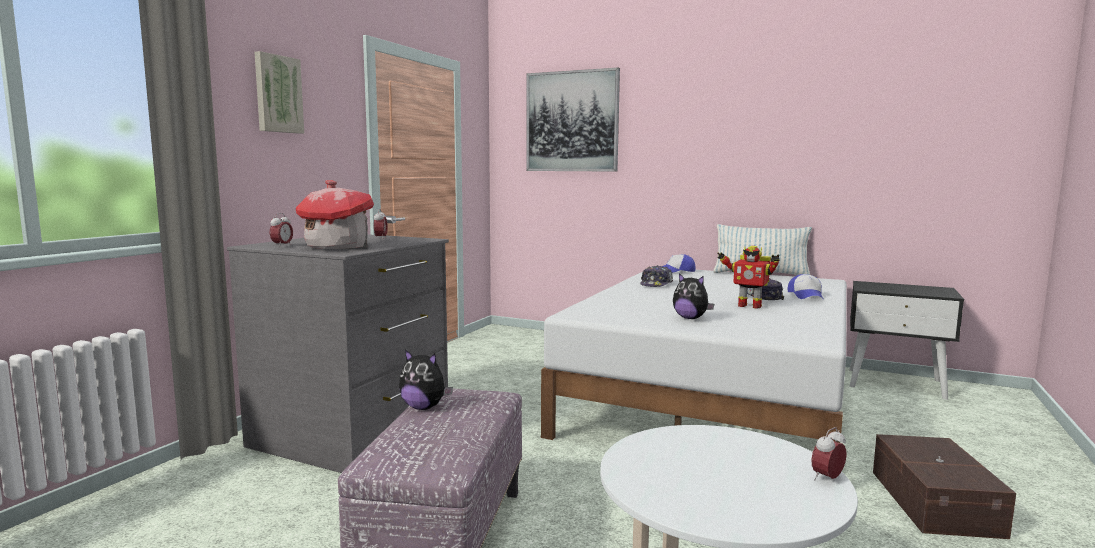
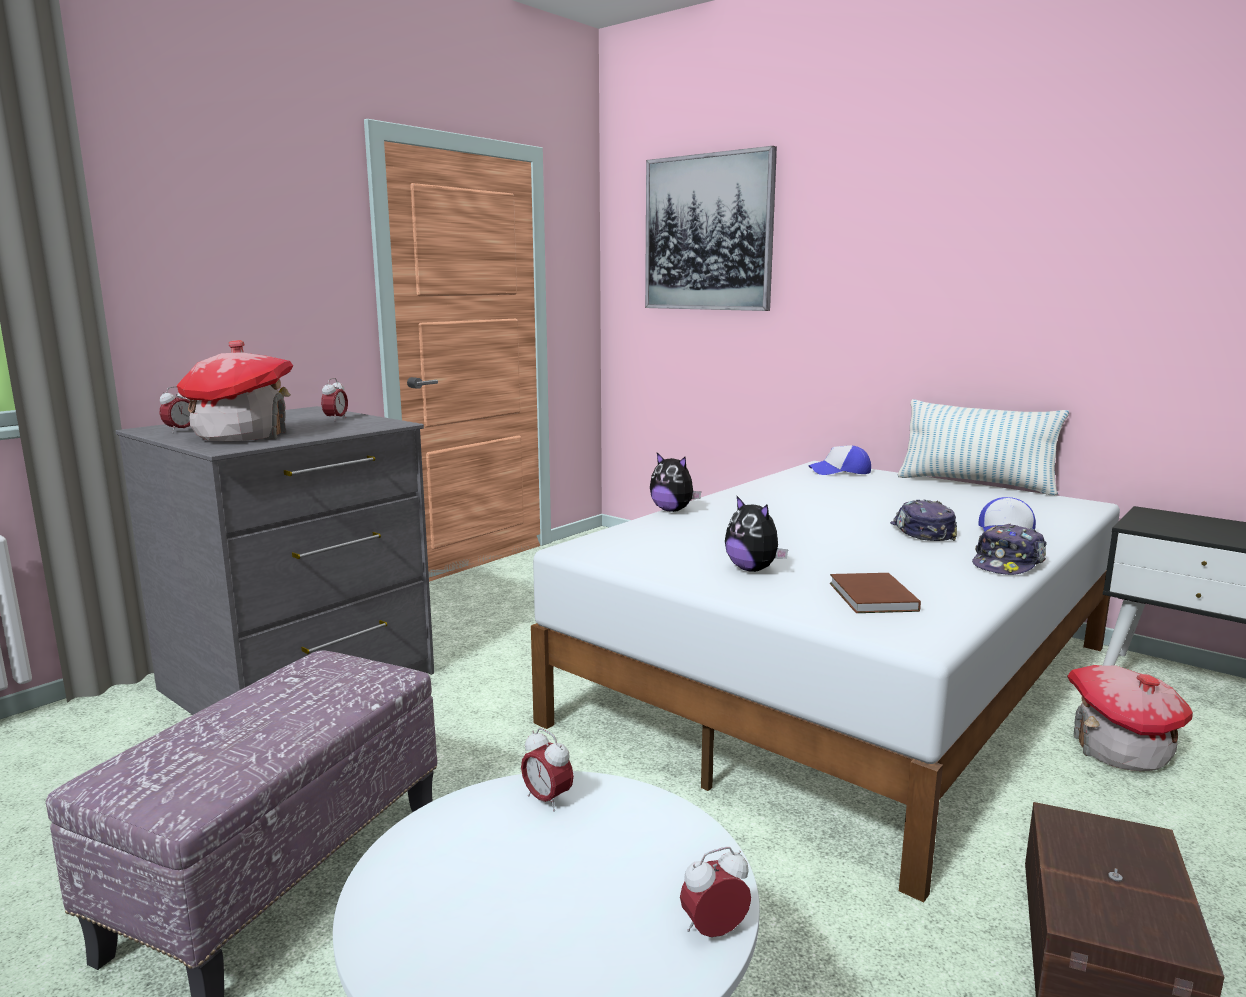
camera: 15 degrees right, 5 degrees up
(277, 94) = (215, 214): picture -> none
(424, 407) = (264, 687): plush toy -> plush toy (672, 510)
(656, 284) = (777, 496): cap -> cap (1008, 564)
(676, 438) = (547, 800): none -> alarm clock
(749, 306) = (881, 549): toy robot -> none
(772, 326) = (872, 598): none -> brown book
(882, 416) = (1120, 751): none -> toy house

